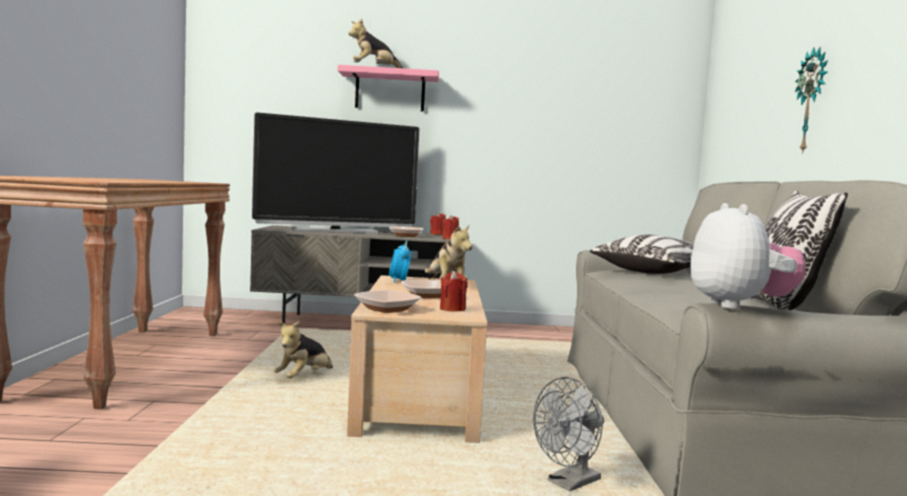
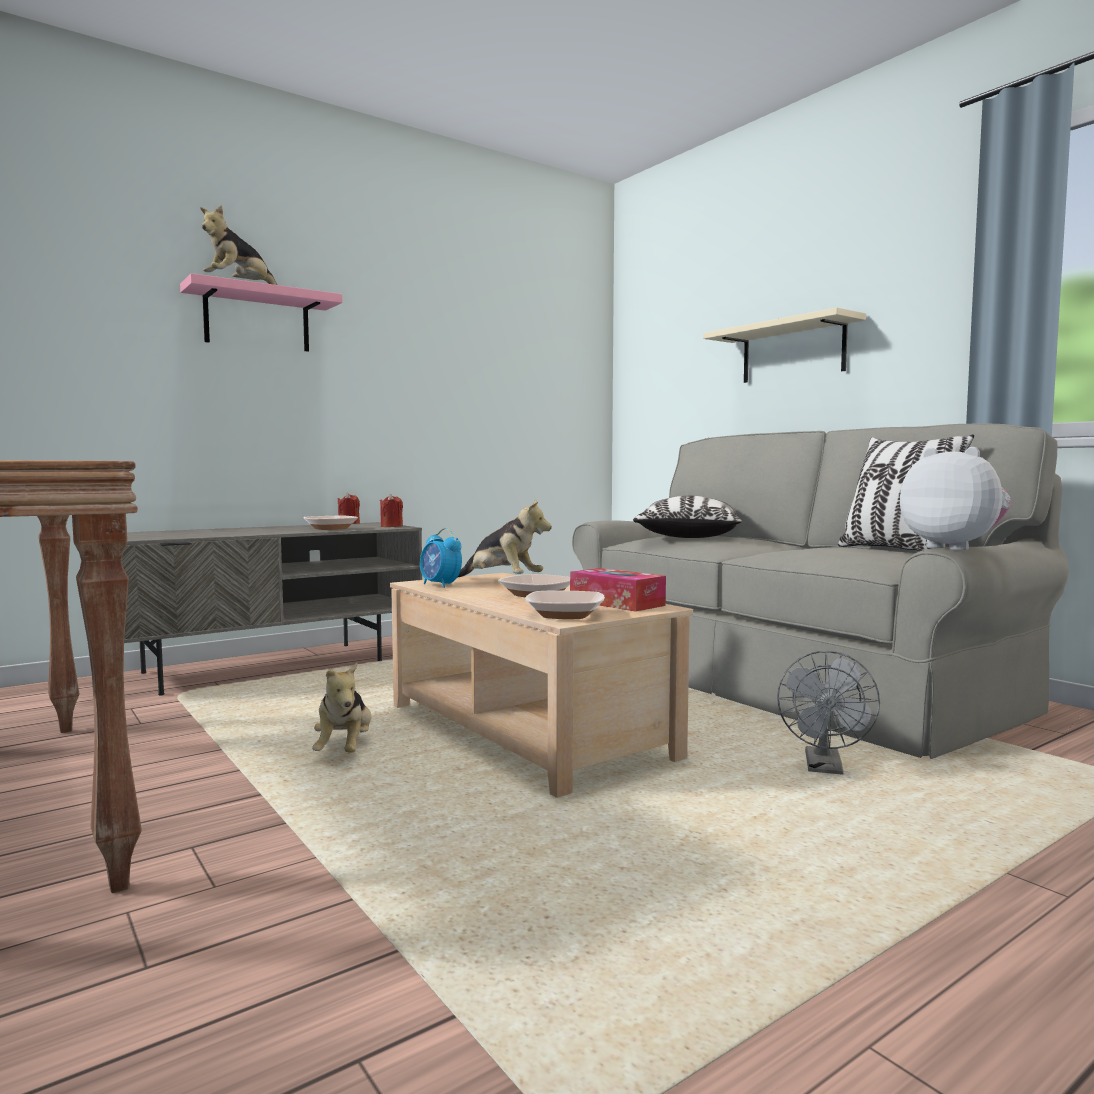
camera: 35 degrees left, 0 degrees up
(335, 231) = (215, 532): television -> none
(452, 309) = (616, 603): red candle -> tissue box
(812, 101) = (792, 351): wall clock -> beige shelf

